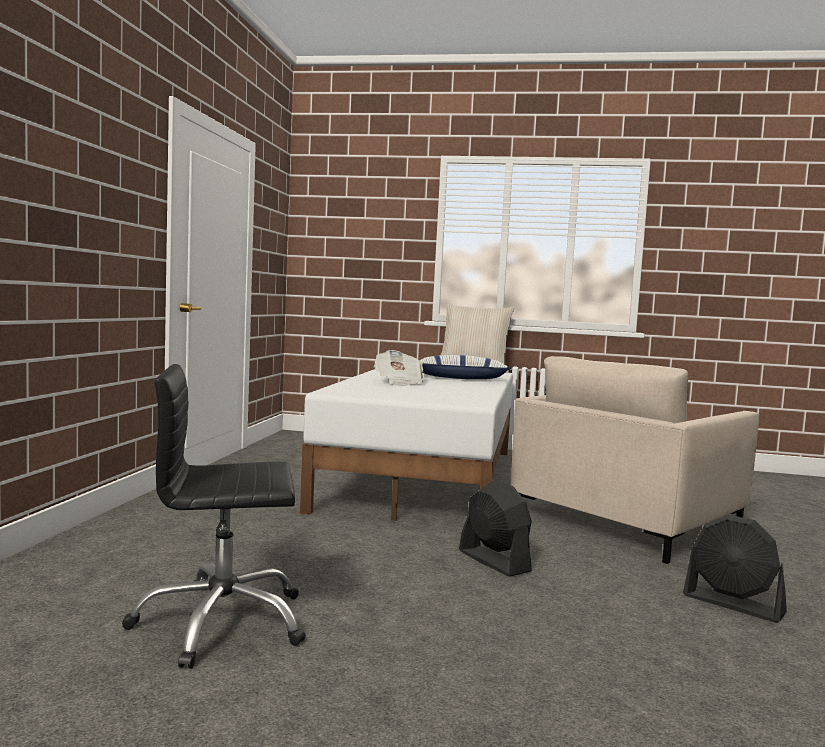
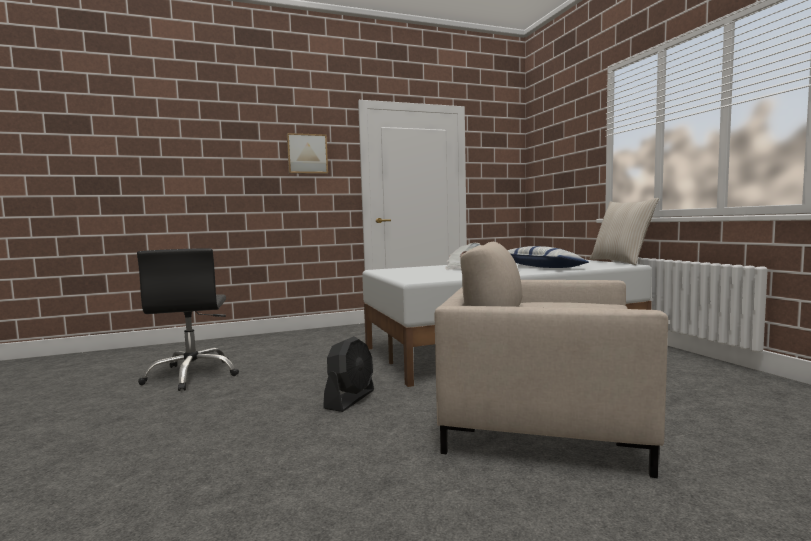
camera: 60 degrees right, 0 degrees up
(115, 176) = (307, 154): none -> picture
(221, 623) = (193, 375): black office chair -> black office chair turned 150 degrees counterclockwise
(733, 604) = (364, 498): black fan -> none

